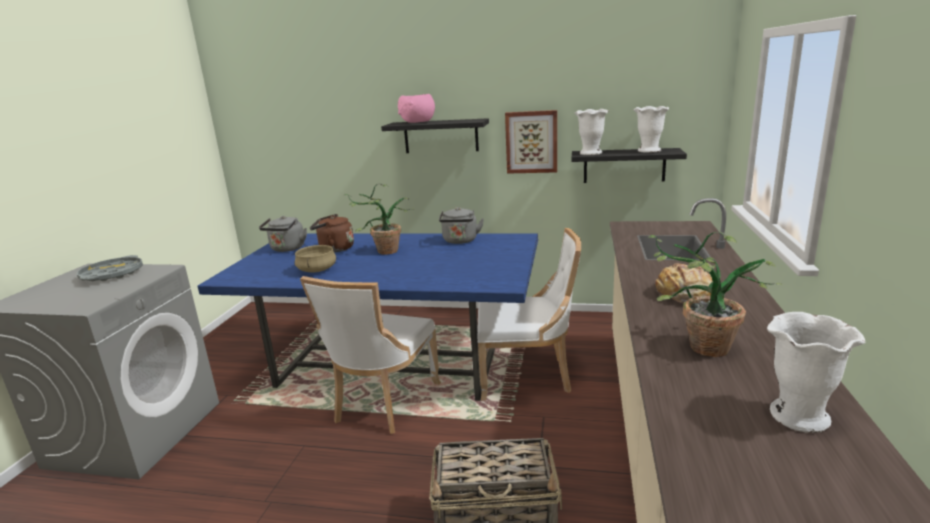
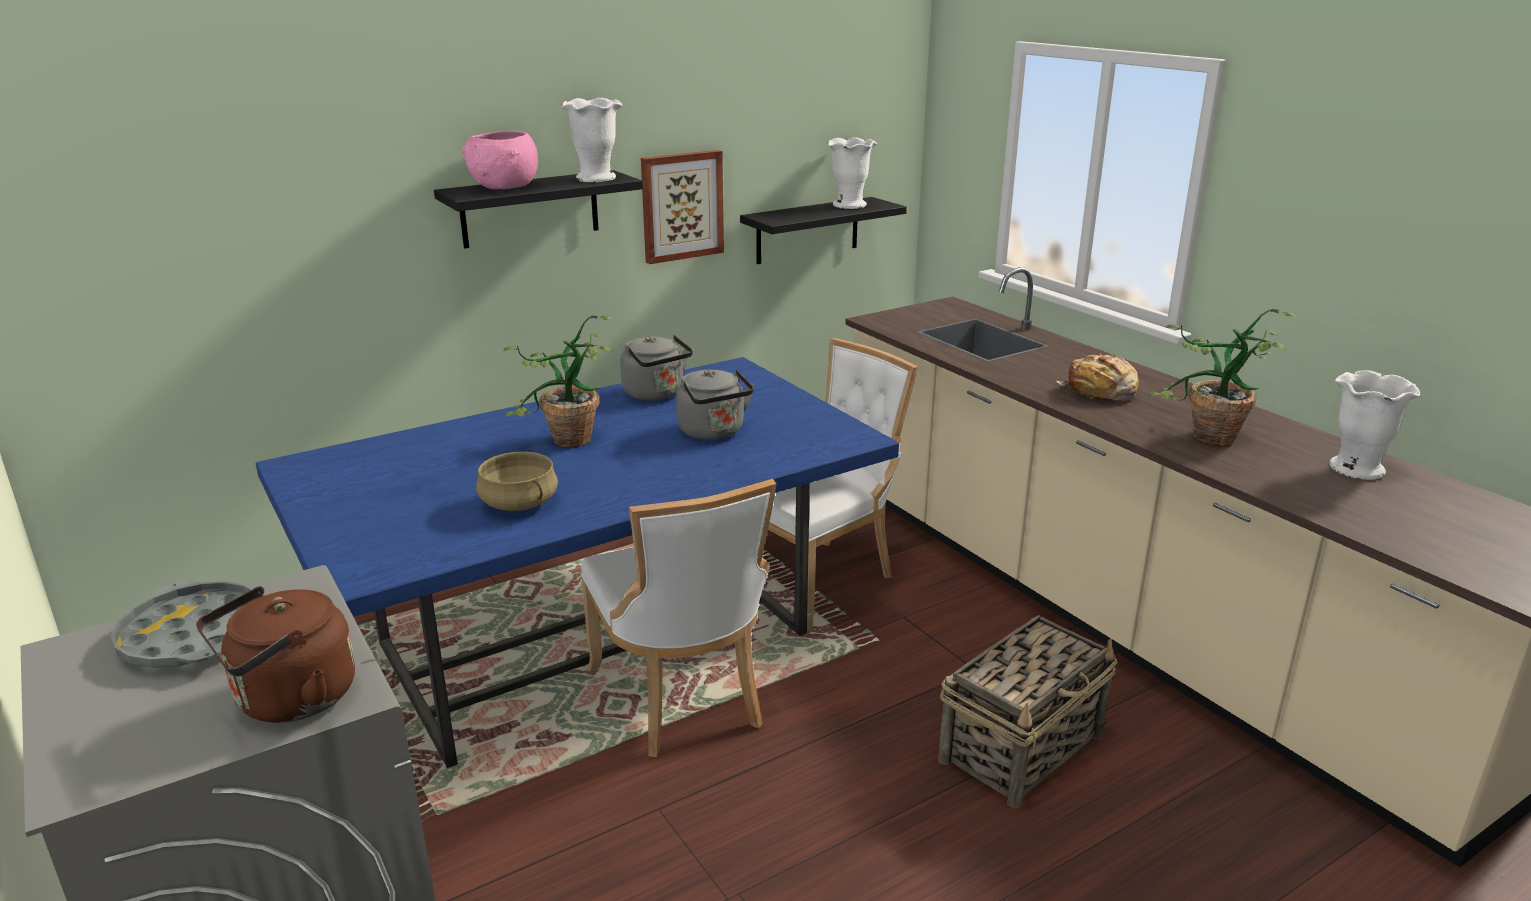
camera: 45 degrees left, 5 degrees up
(287, 249) = (352, 488): grey kettle -> grey kettle (714, 432)
(334, 249) = (458, 462): brown kettle -> brown kettle (290, 701)
(590, 153) = (782, 217): white vase -> white vase (595, 178)

